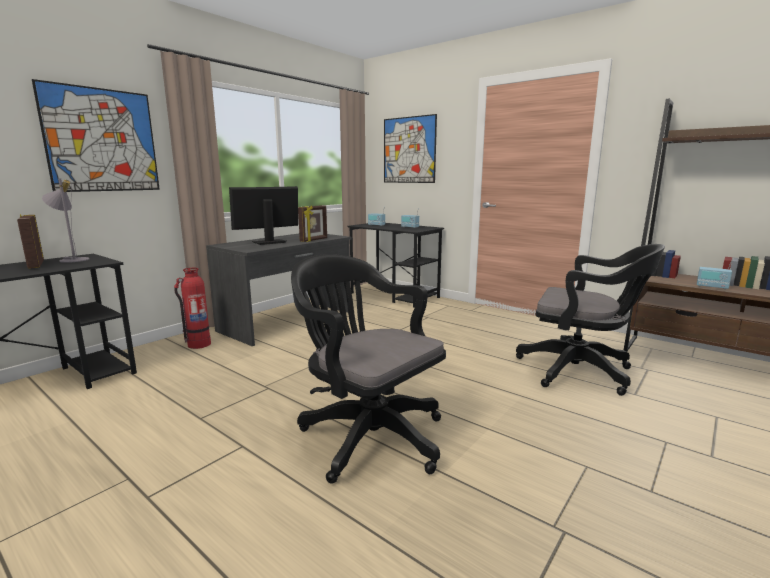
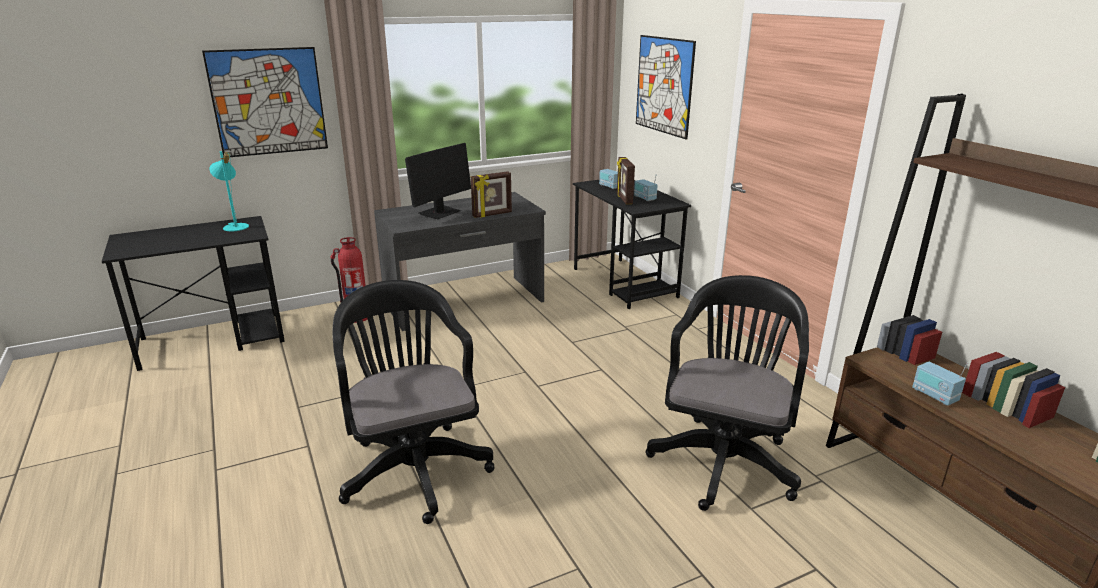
camera: 25 degrees right, 10 degrees up
(35, 265) = (202, 231): picture frame -> picture frame (623, 199)
(72, 259) = (235, 226): grey table lamp -> turquoise table lamp
(269, 242) = (440, 213): monitor -> monitor turned 135 degrees clockwise
(581, 371) = (724, 459): black office chair -> black office chair turned 120 degrees counterclockwise

